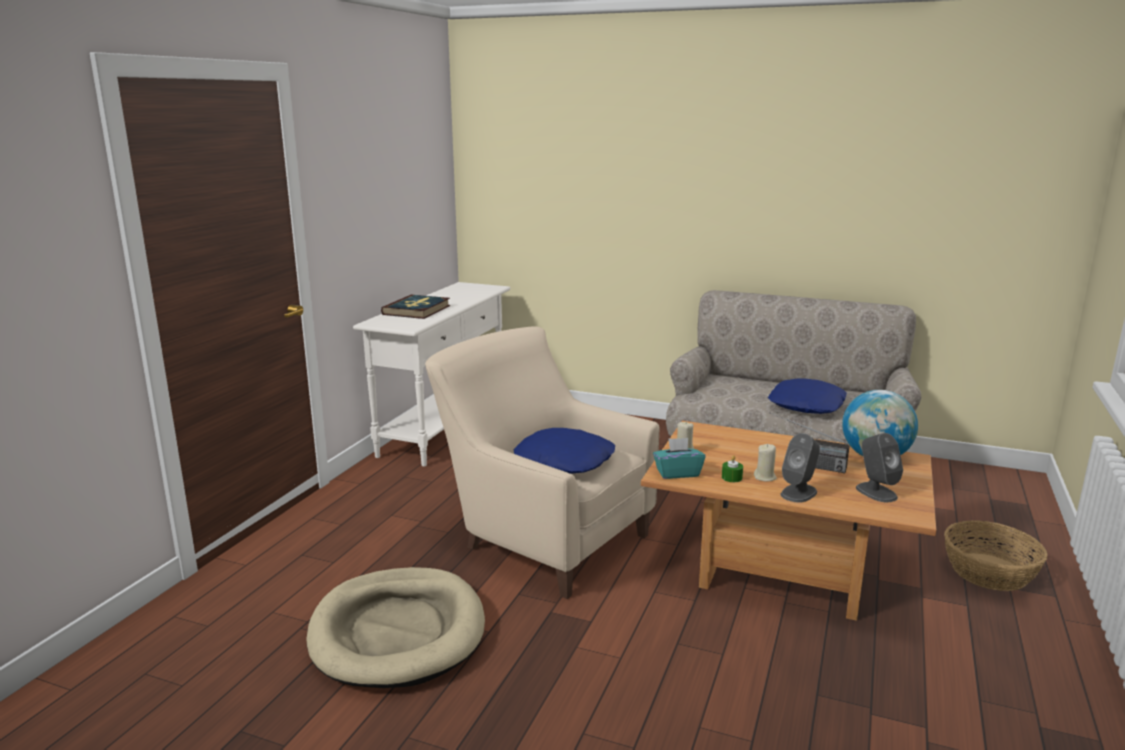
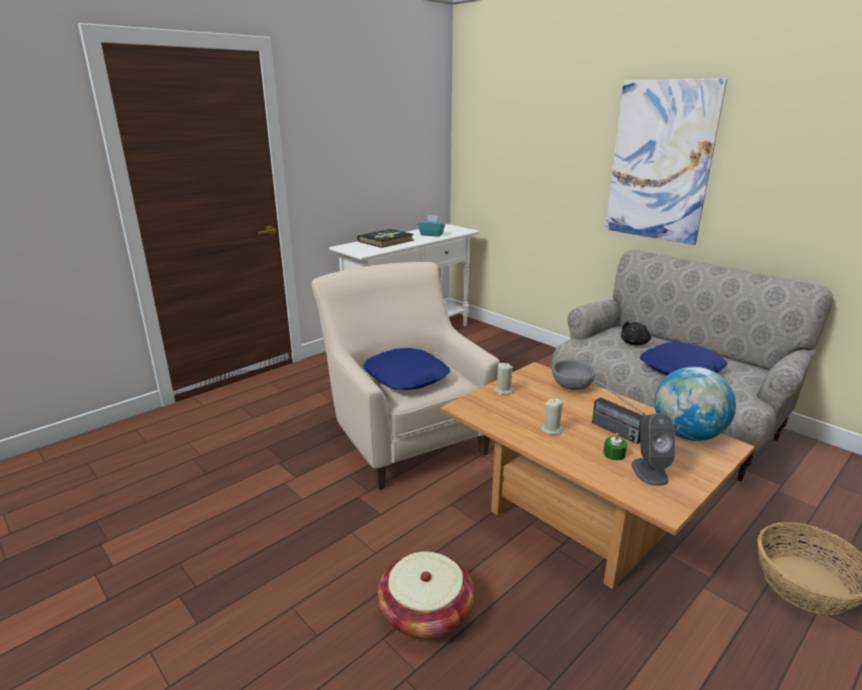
camera: 25 degrees right, 5 degrees up
(398, 632) = (245, 480): beige dog bed -> none
(677, 473) = (477, 408): turquoise tissue box -> turquoise tissue box (431, 234)
(718, 693) = (425, 613): none -> basket
(729, 196) = (660, 162): none -> picture
(731, 477) = (520, 423): green candle -> green candle (614, 454)
(741, 435) = (572, 385): none -> grey bowl
(744, 388) = (634, 343): none -> black plush toy
(799, 493) = (568, 452): grey speaker -> none

